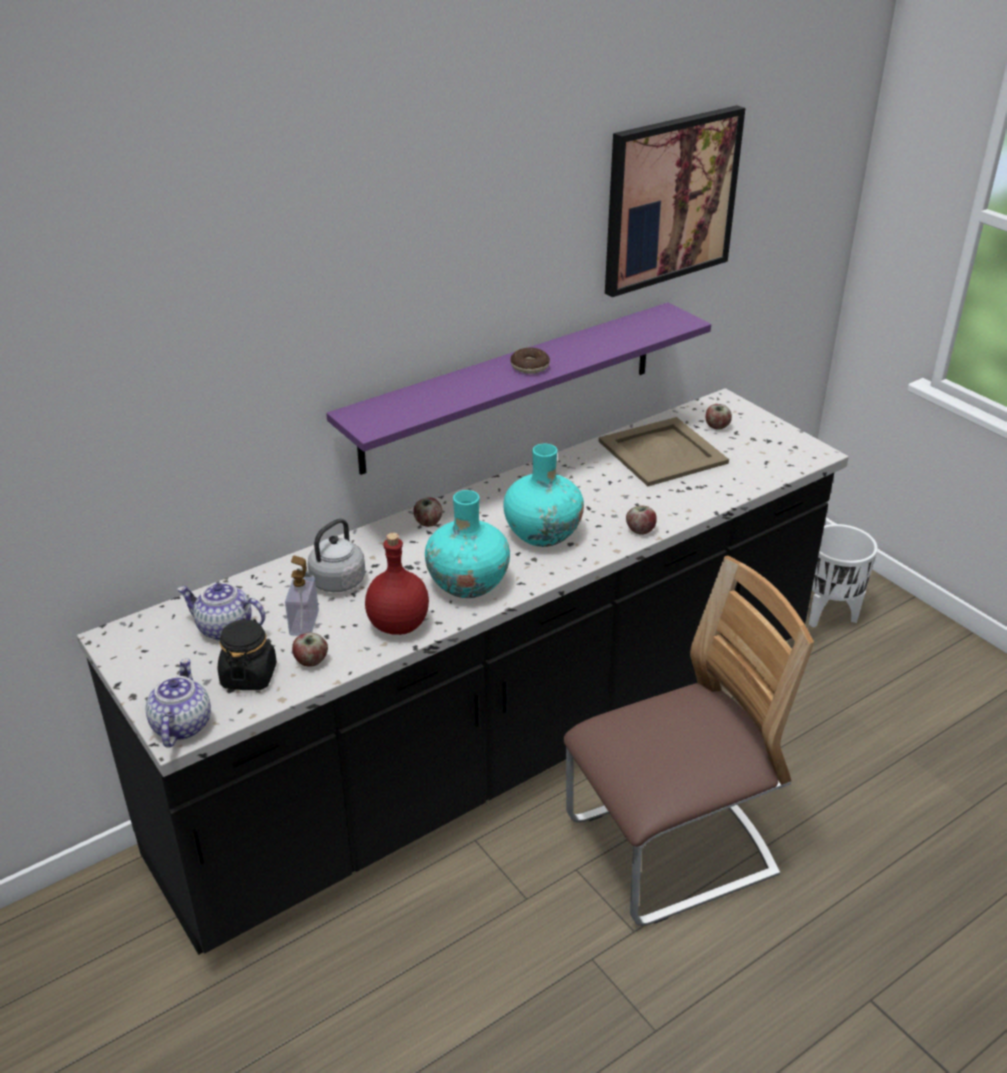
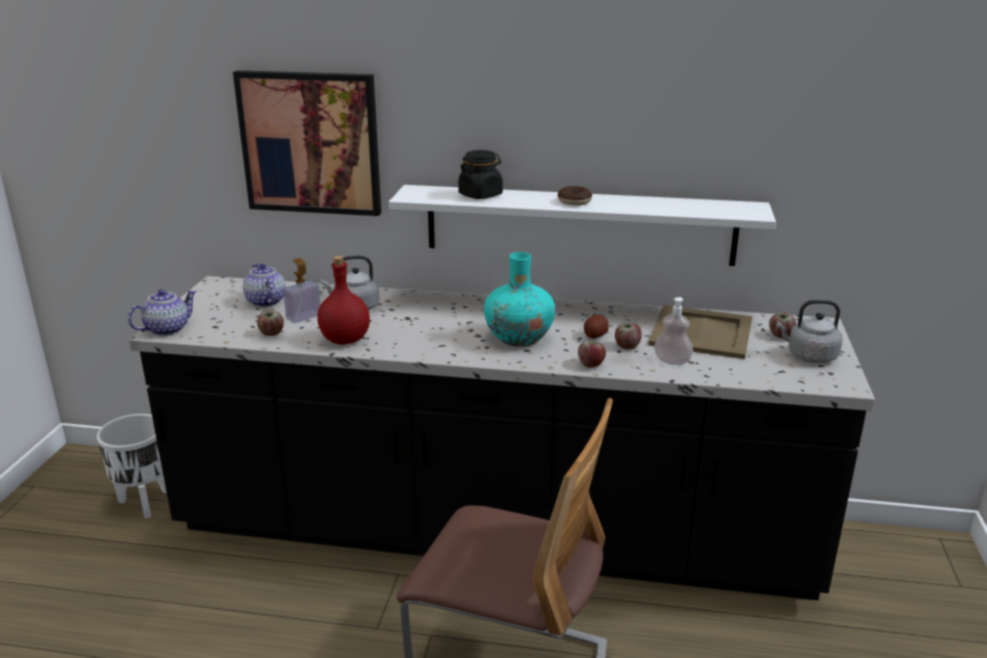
camera: 45 degrees right, 10 degrees down
(249, 676) = (234, 325): black jar -> black jar (480, 195)
(428, 523) = (461, 303): apple -> apple (627, 346)
(468, 584) = (422, 340): turquoise vase -> none
(511, 386) = (579, 225): purple shelf -> white shelf
(595, 498) = (595, 335): none -> potato
(670, 200) = (774, 97): picture -> picture (310, 143)
(688, 493) = (672, 361): none -> soap dispenser
(762, 438) = (809, 356): none -> grey kettle
(829, 615) = (898, 608): white planter -> white planter (145, 503)

